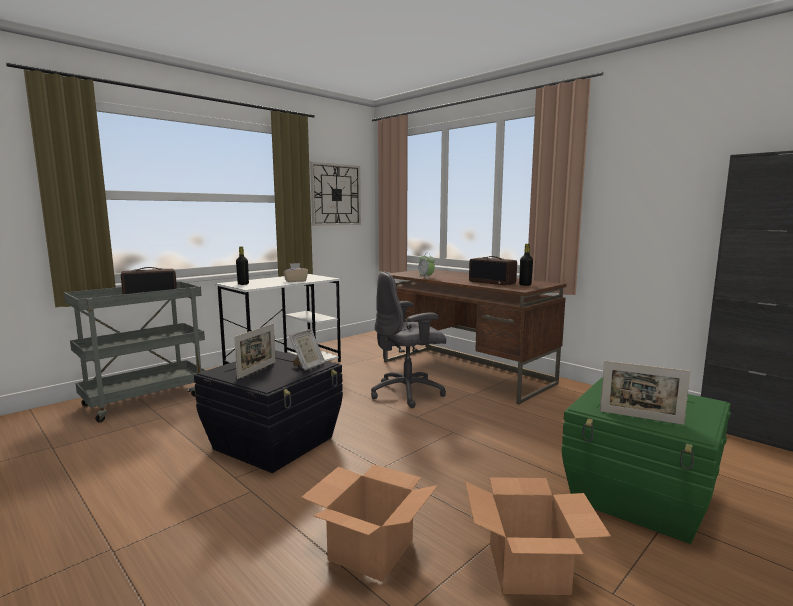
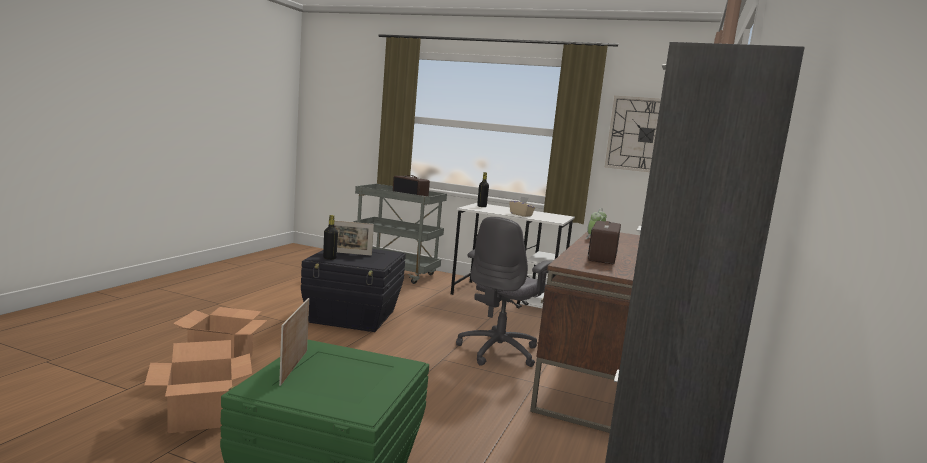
camera: 65 degrees right, 0 degrees up
(307, 366) = (368, 262): picture frame -> none
(408, 393) = (499, 351): grey office chair -> grey office chair turned 105 degrees counterclockwise
(525, 285) = (609, 268): black bottle -> black bottle (329, 258)

